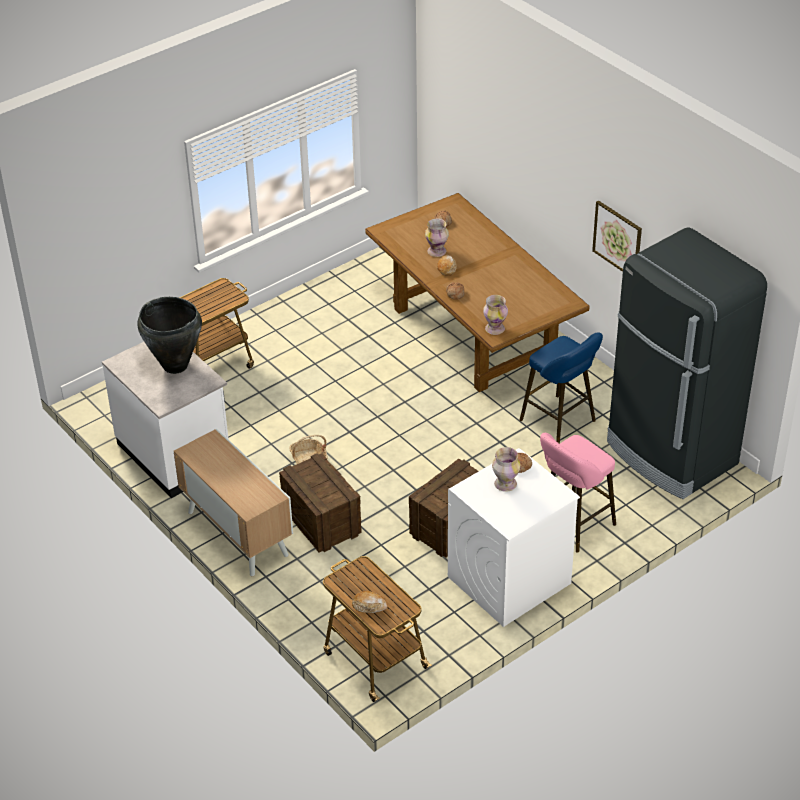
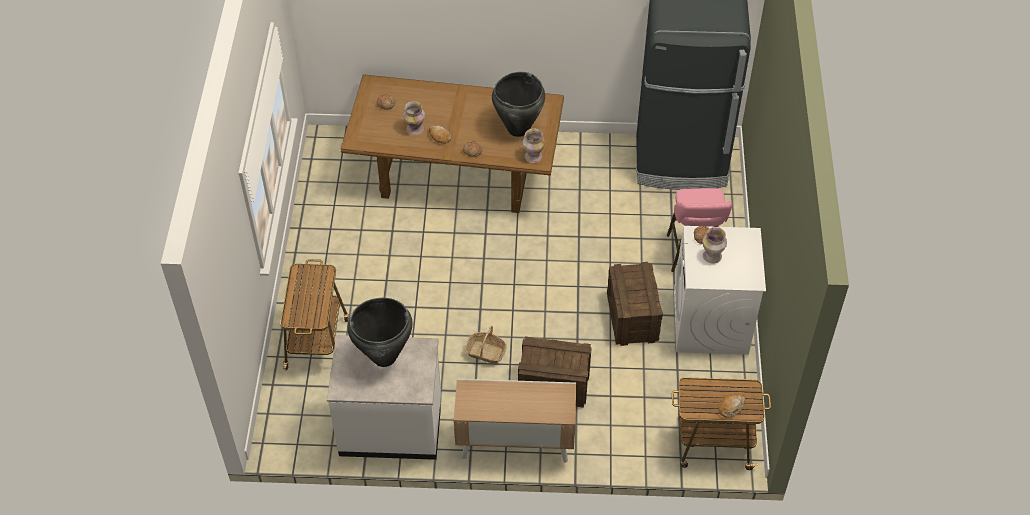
camera: 50 degrees left, 10 degrees up
(514, 303) = (518, 129): none -> black vase
(560, 422) = (594, 193): blue stool -> none
(617, 239) = (570, 32): picture -> none

